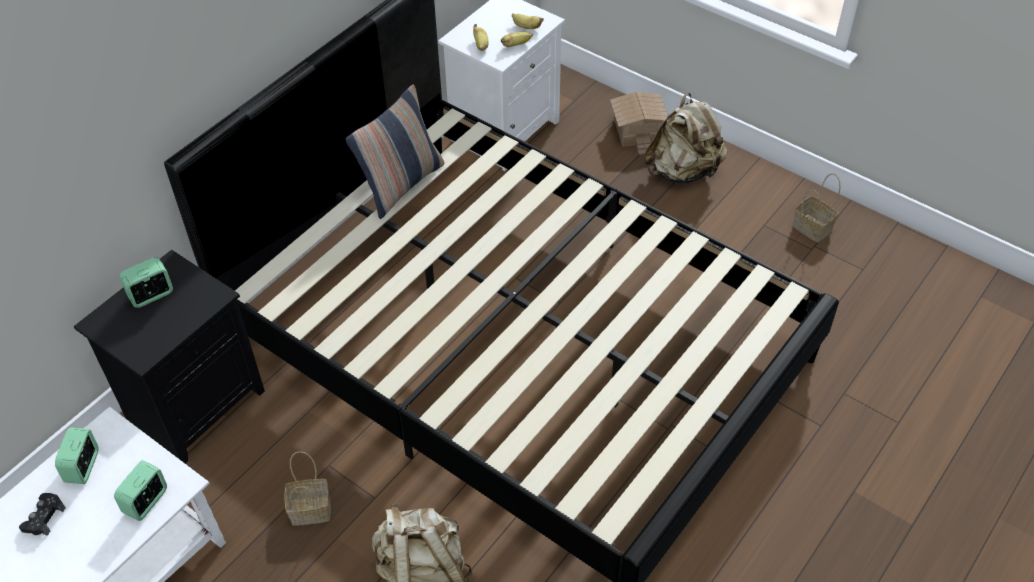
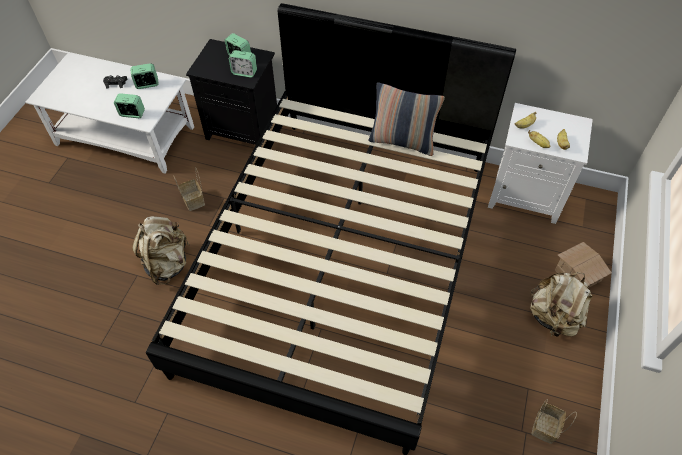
camera: 70 degrees right, 5 degrees up
(194, 296) = (244, 72): none -> alarm clock

